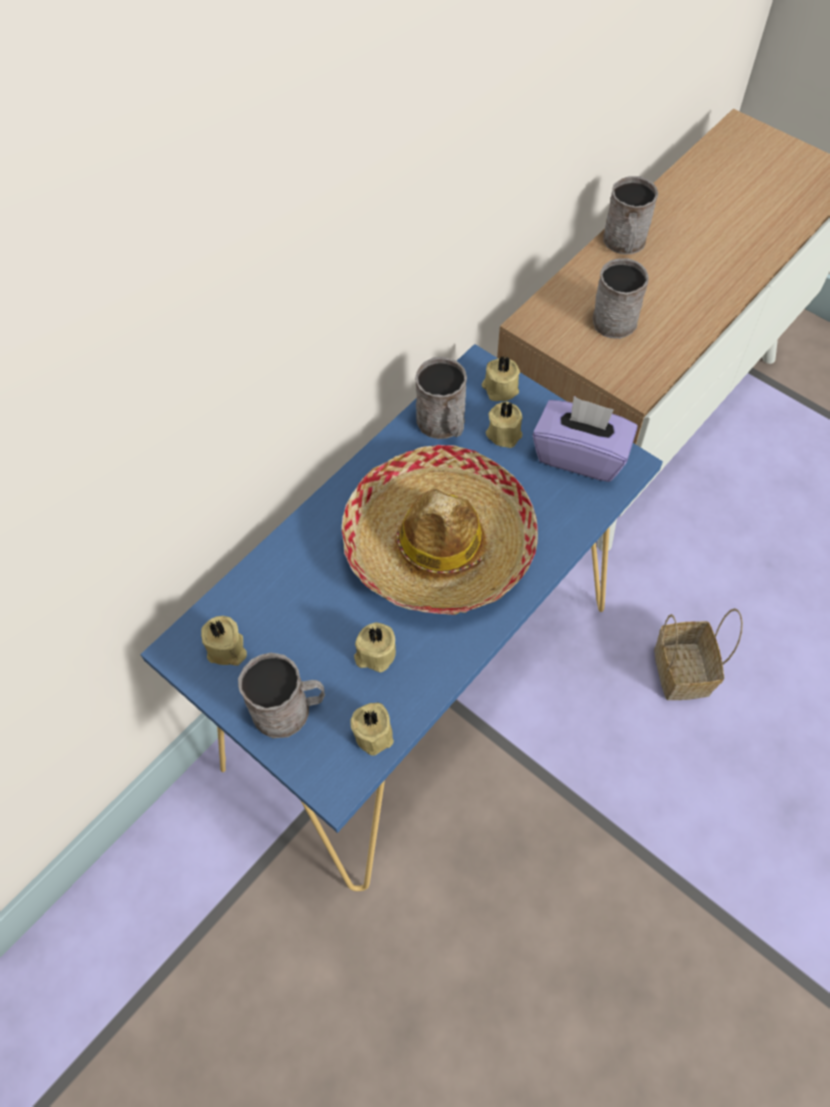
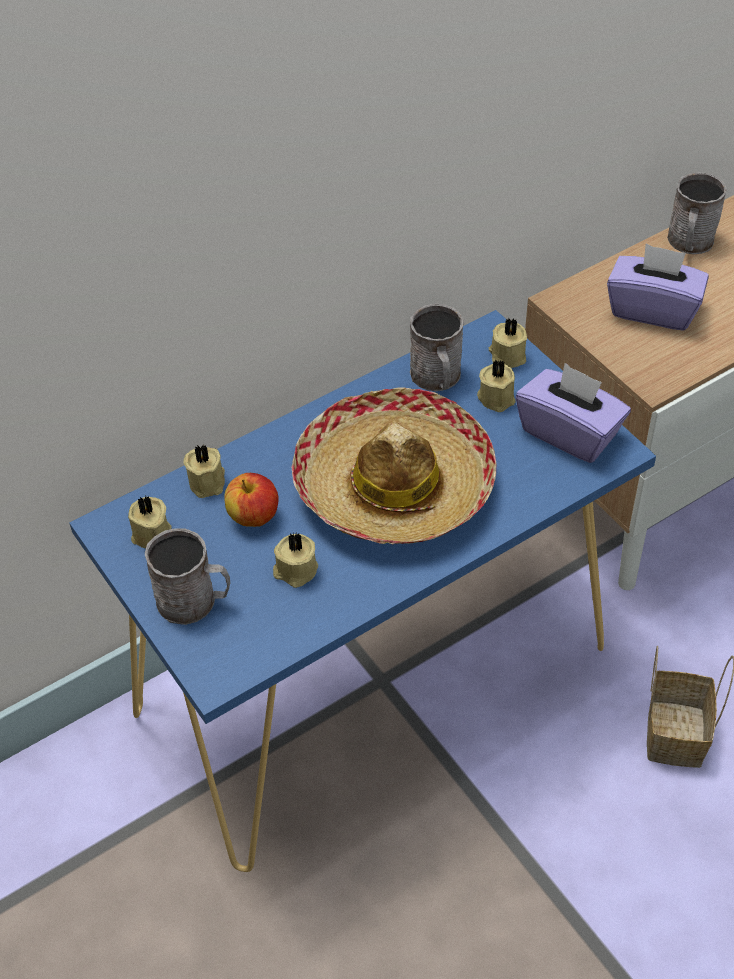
camera: 15 degrees right, 10 degrees down
(318, 606) = (253, 516): none -> apple
(374, 732) = (270, 639): beige candle -> beige candle (208, 482)
(614, 315) = (653, 309): grey mug -> purple tissue box

